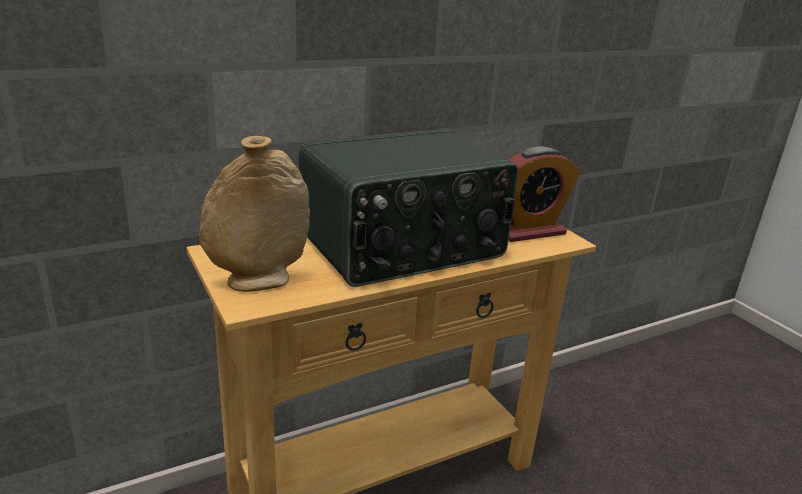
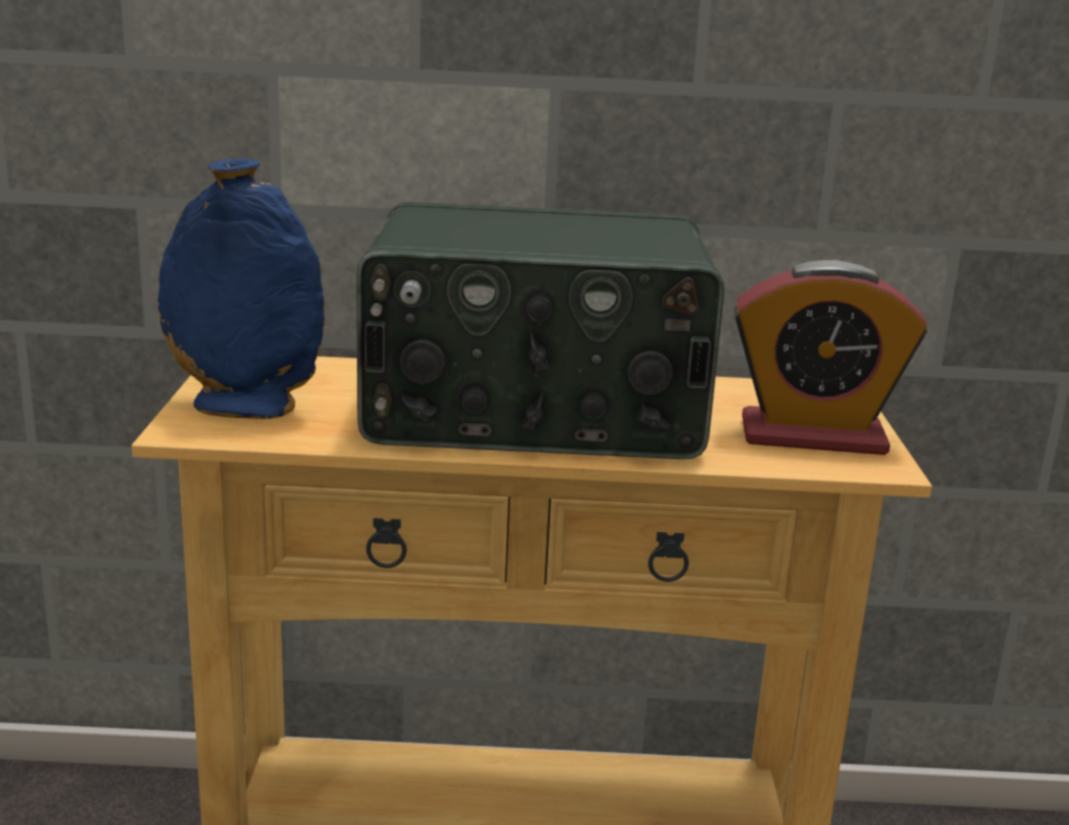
camera: 30 degrees right, 5 degrees down
(258, 281) = (244, 407): beige vase -> blue vase

